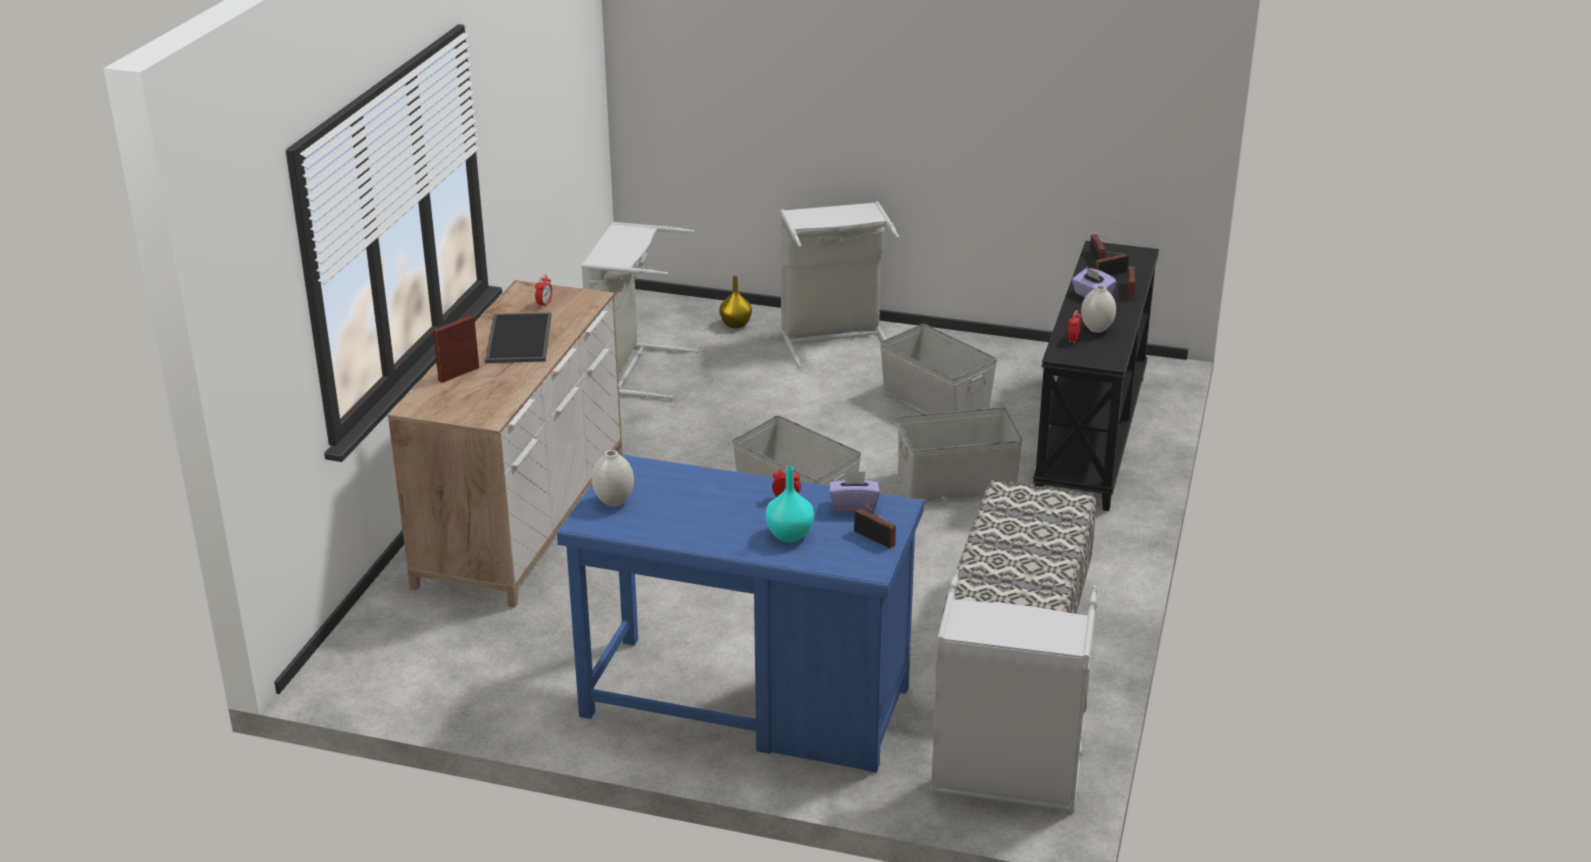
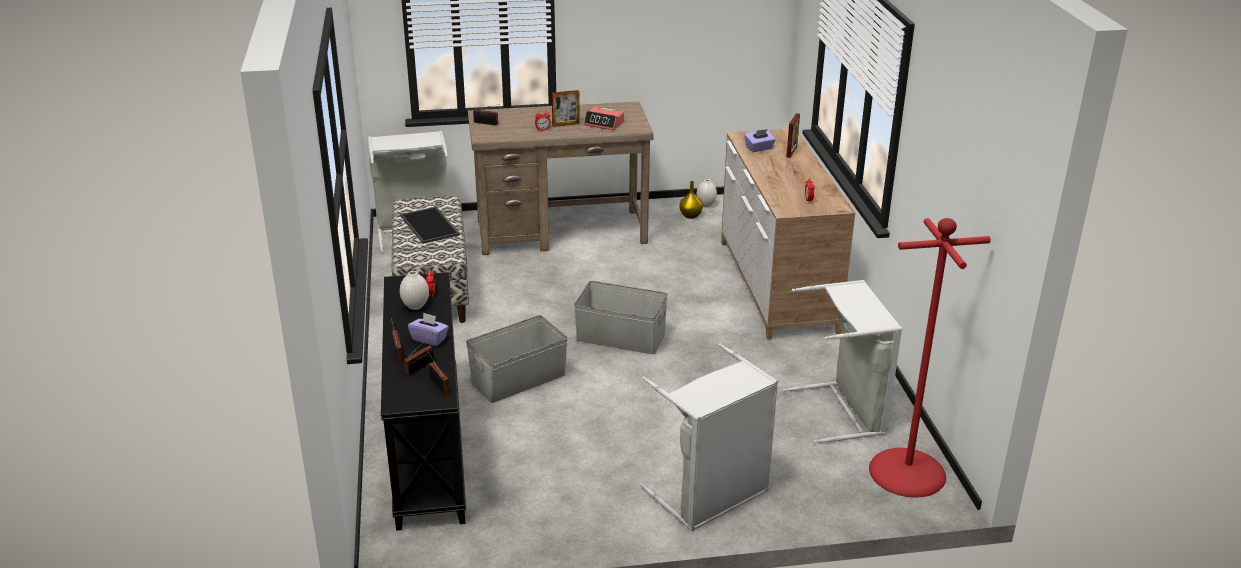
camera: 155 degrees right, 0 degrees up
(517, 338) = (791, 176): tray -> tray (431, 225)
(614, 502) = (626, 114): white vase -> white vase (705, 205)
(640, 317) = (907, 472): none -> red clothes rack
(672, 488) = (604, 123): none -> alarm clock
(735, 324) = (817, 490): yellow vase -> yellow vase (691, 216)
(738, 501) = (566, 124): none -> picture frame
(744, 702) = (561, 231): blue desk -> brown desk
(789, 534) = (528, 117): turquoise vase -> none
(854, 506) = (505, 133): purple tissue box -> purple tissue box (759, 148)
(935, 401) = (575, 449): grey storage box -> none

